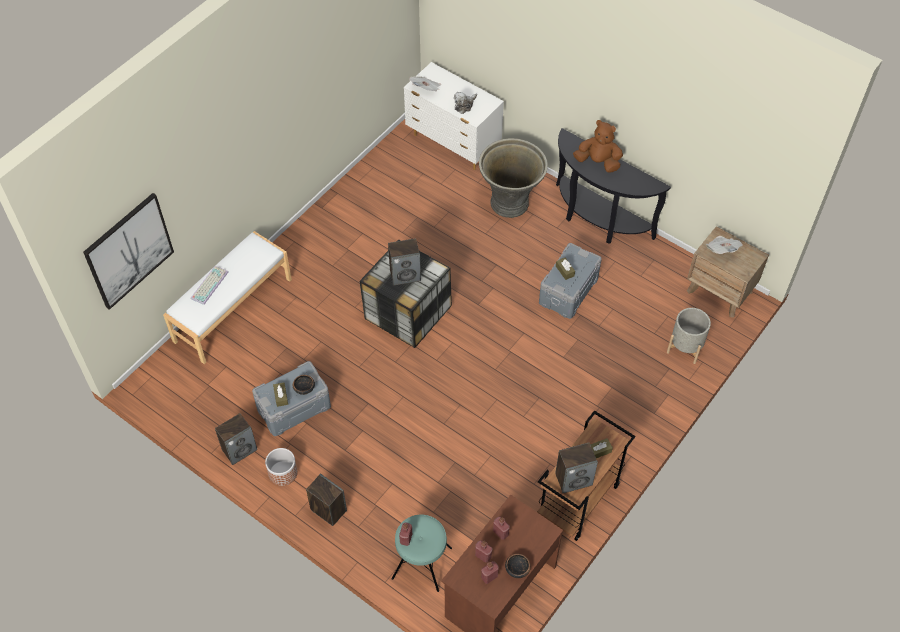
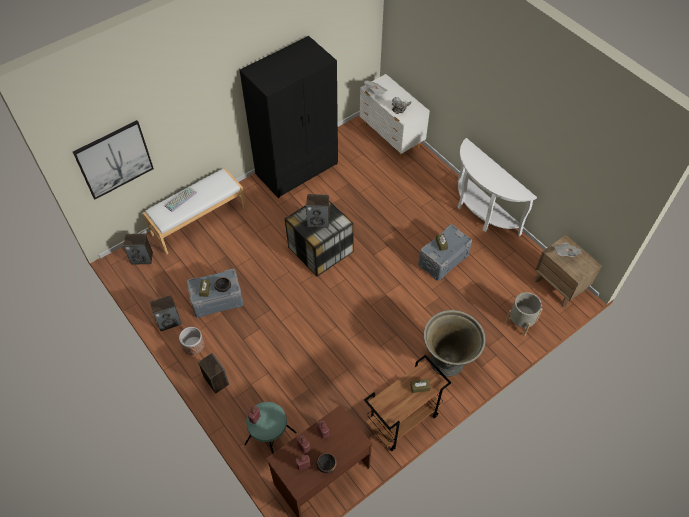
camera: 15 degrees right, 0 degrees up
(342, 212) = (297, 169): none -> black wardrobe
(510, 203) = (420, 187): grey planter -> grey planter (448, 361)
(574, 479) = (393, 404): speaker -> speaker (142, 258)
(597, 219) = (480, 212): black console table -> white console table
(598, 162) = (486, 168): brown plush toy -> none

